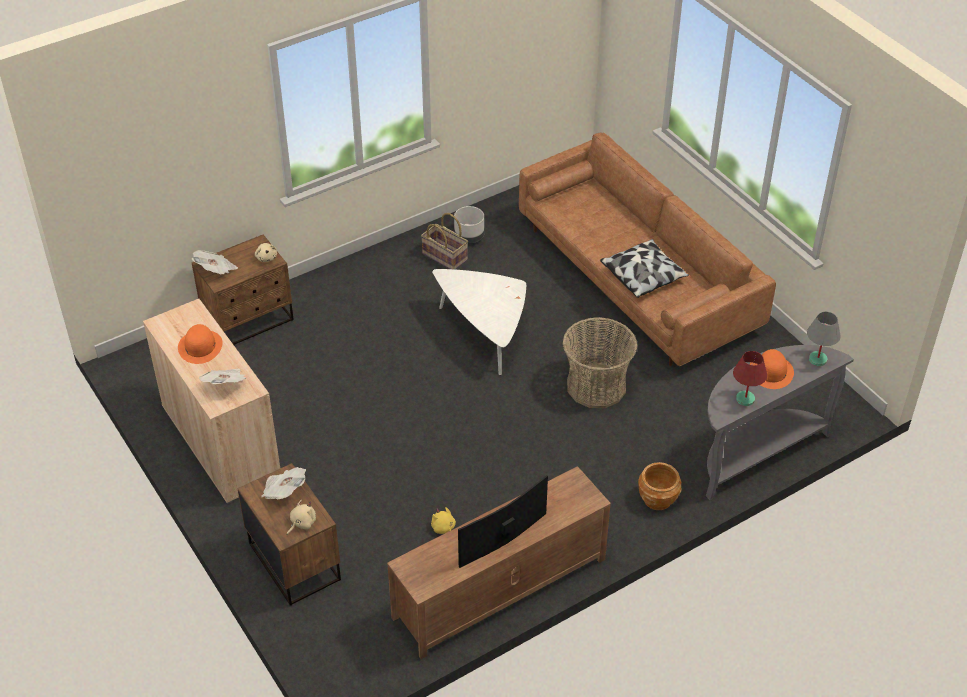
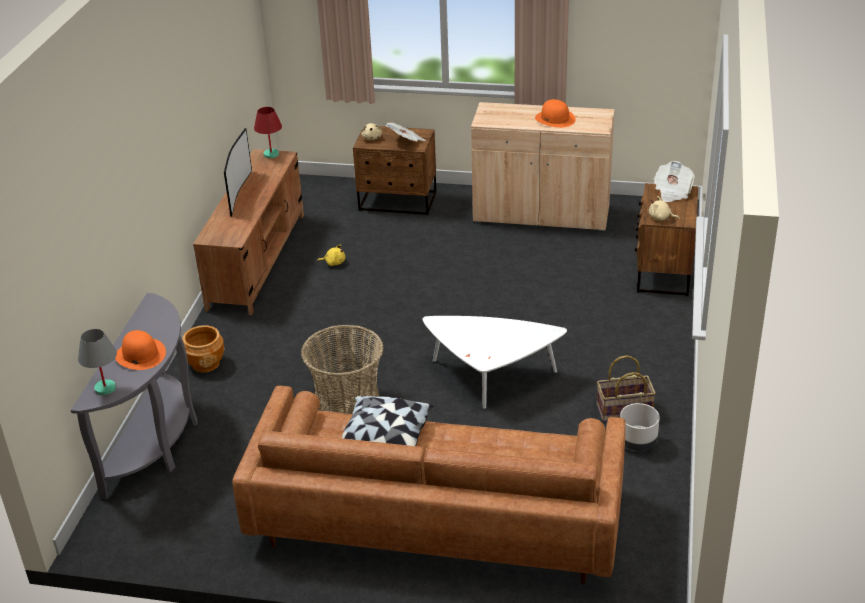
camera: 135 degrees right, 10 degrees down
(225, 384) = (502, 115): newspaper -> none
(745, 399) = (143, 323): red table lamp -> red table lamp (271, 154)

